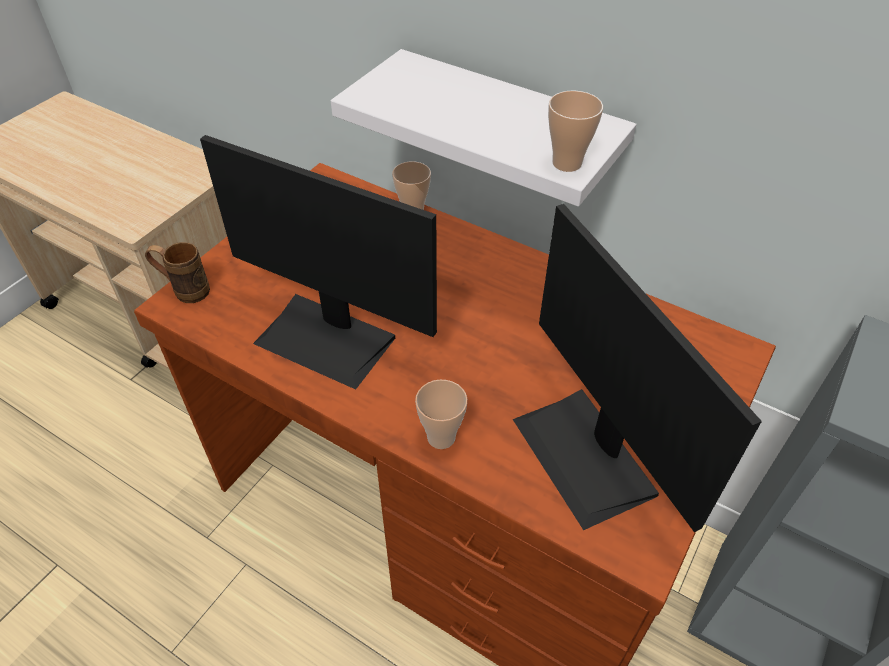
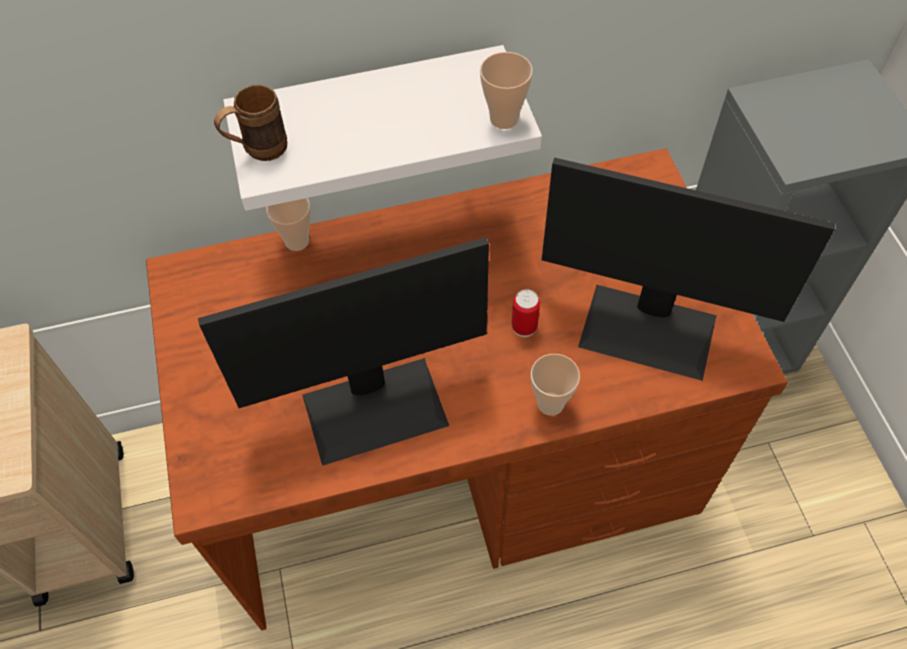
camera: 45 degrees left, 10 degrees up
(184, 290) = (196, 478): brown mug -> brown mug (257, 151)
(490, 373) = (524, 326): none -> can

